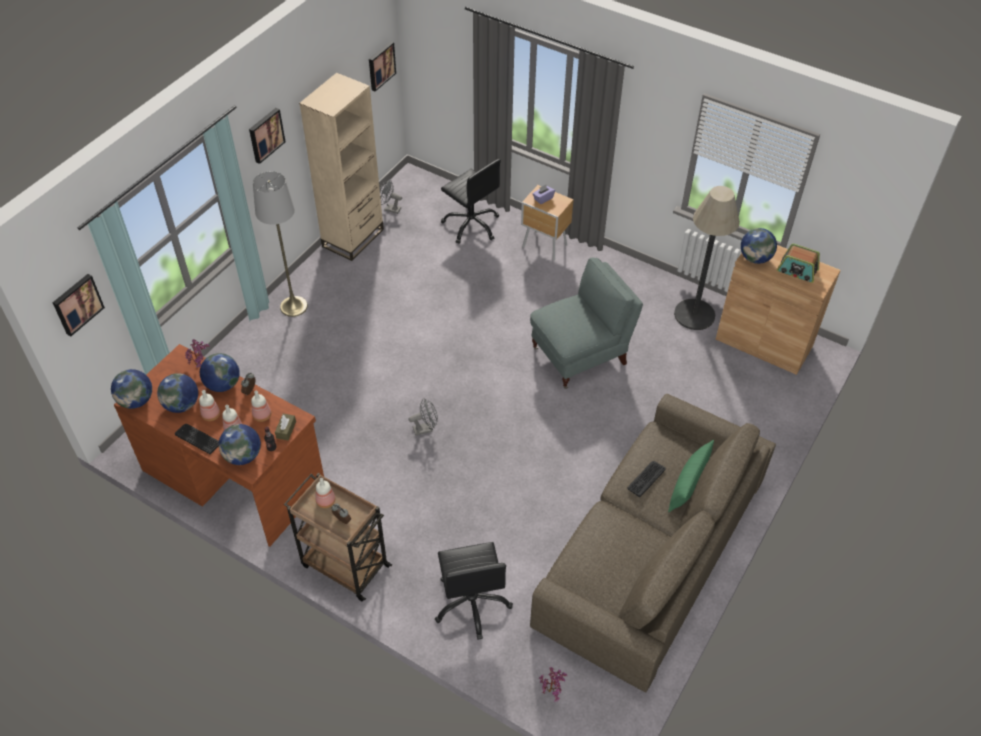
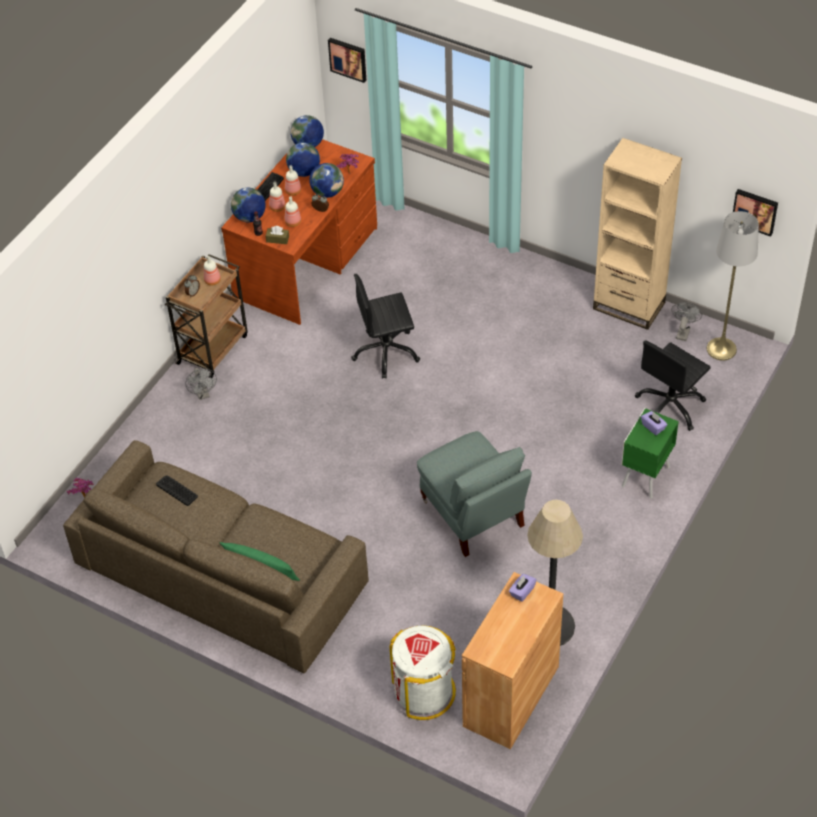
camera: 90 degrees right, 0 degrees up
(265, 135) = (574, 125): picture -> none
(293, 306) = (519, 272): grey floor lamp -> grey floor lamp (721, 349)
(425, 429) = (365, 390): grey fan -> grey fan (203, 394)
(472, 603) = (172, 439): black office chair -> black office chair (386, 352)
(545, 247) = (644, 478): brown nightstand -> green nightstand
(646, 478) = (266, 533): keyboard -> keyboard (177, 490)
(755, 258) = (522, 592): globe -> purple tissue box
(766, 398) = (424, 691): none -> white trash can
(797, 271) = (505, 632): radio -> none

